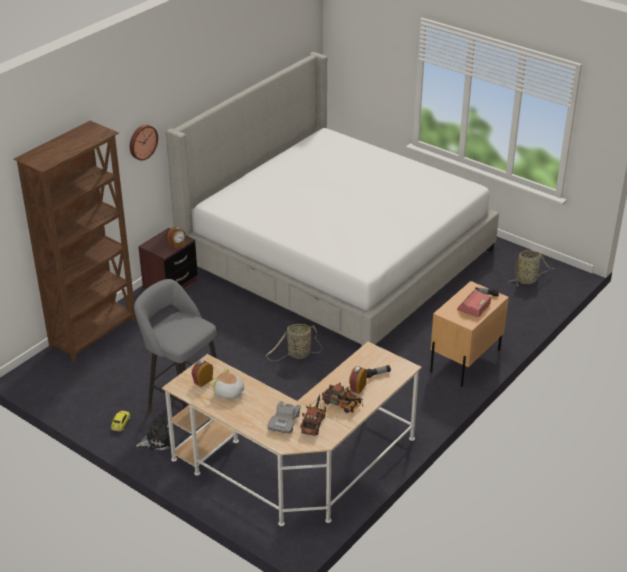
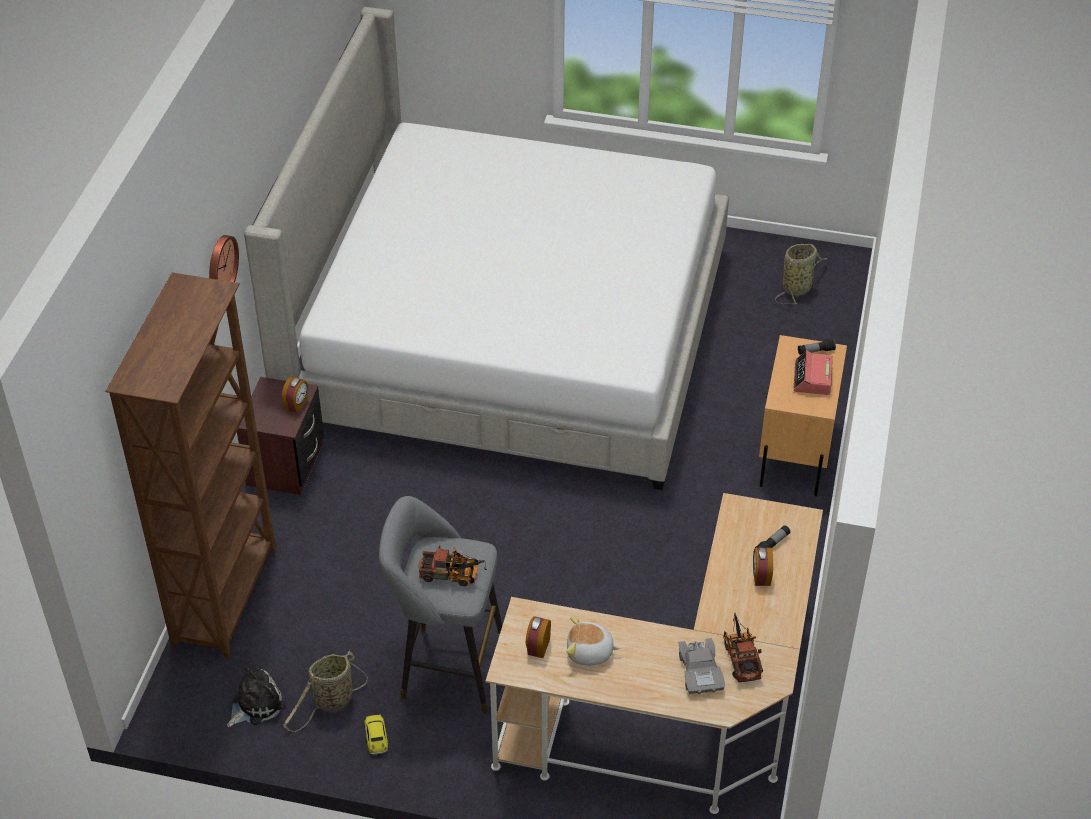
camera: 25 degrees left, 10 degrees up
(158, 440) = (450, 743): plush toy -> plush toy (255, 704)
(297, 355) = (559, 524): basket -> basket (331, 702)
(343, 405) = (761, 613): toy truck -> toy truck (453, 575)

